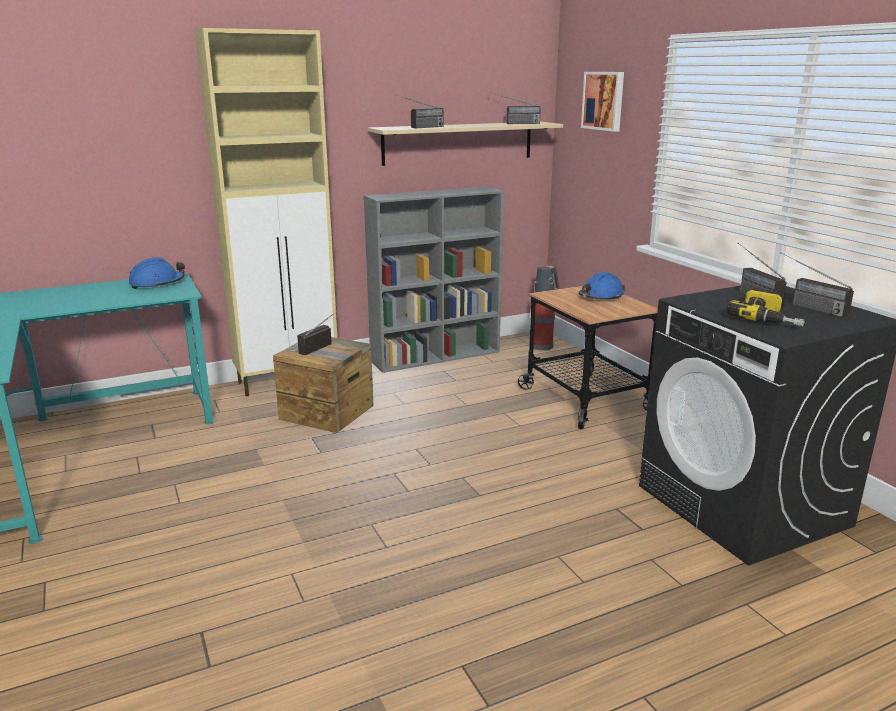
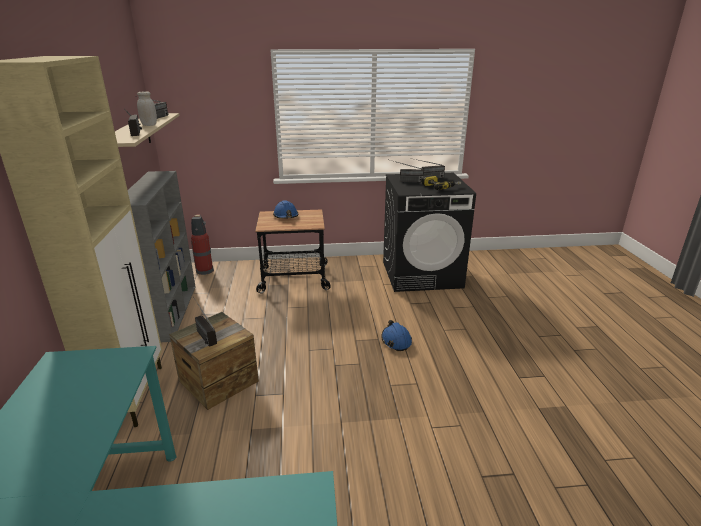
camera: 70 degrees left, 5 degrees up
(157, 283) = (68, 373): blue hard hat -> blue hard hat (396, 340)
(473, 125) = (149, 125): none -> white jar
(604, 101) = (211, 93): picture -> none

